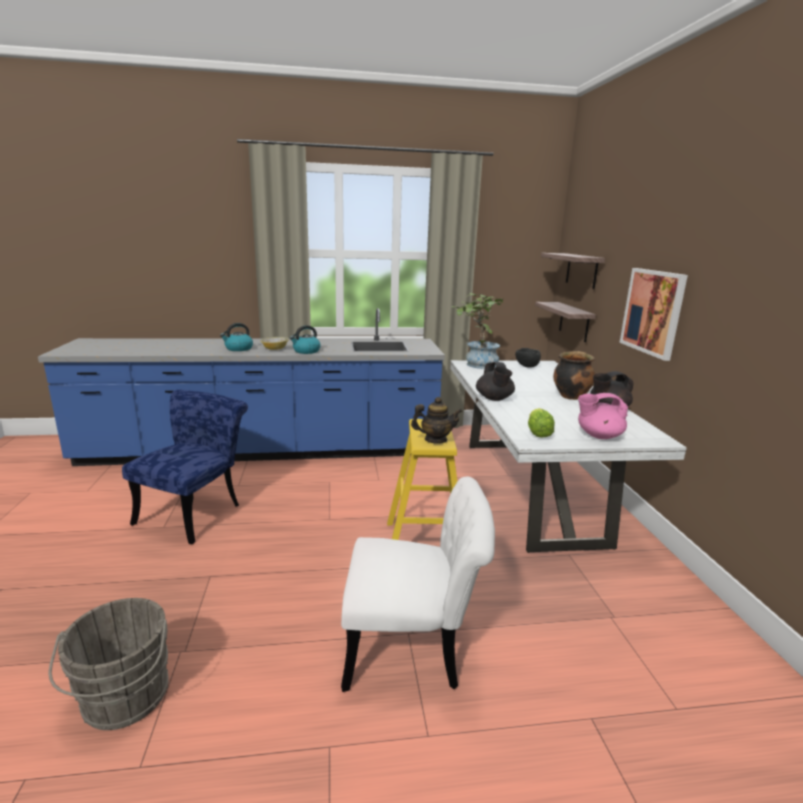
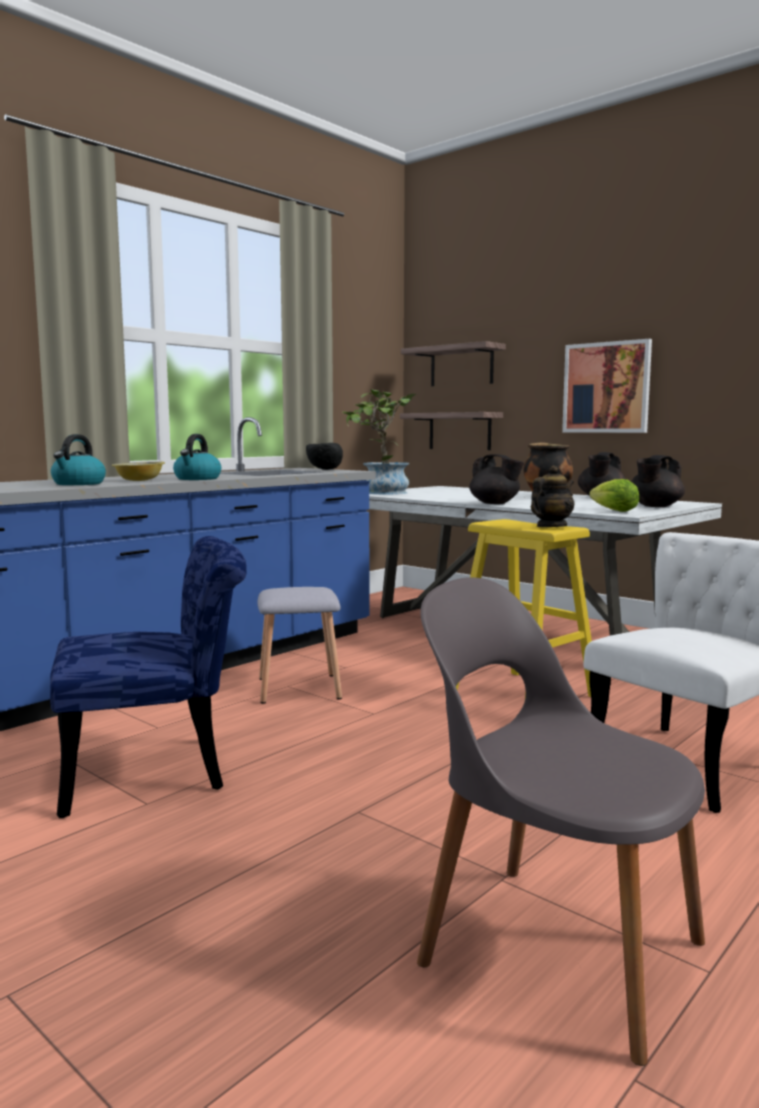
camera: 40 degrees left, 10 degrees down
(125, 700) = (554, 948): grey bucket -> grey chair
(196, 511) = (160, 771): blue chair -> blue chair turned 90 degrees clockwise
(331, 485) = (300, 688): none -> grey stool
(526, 367) = (433, 489): black bowl -> black bowl (324, 469)
(598, 435) = (654, 506): pink teapot -> black teapot

